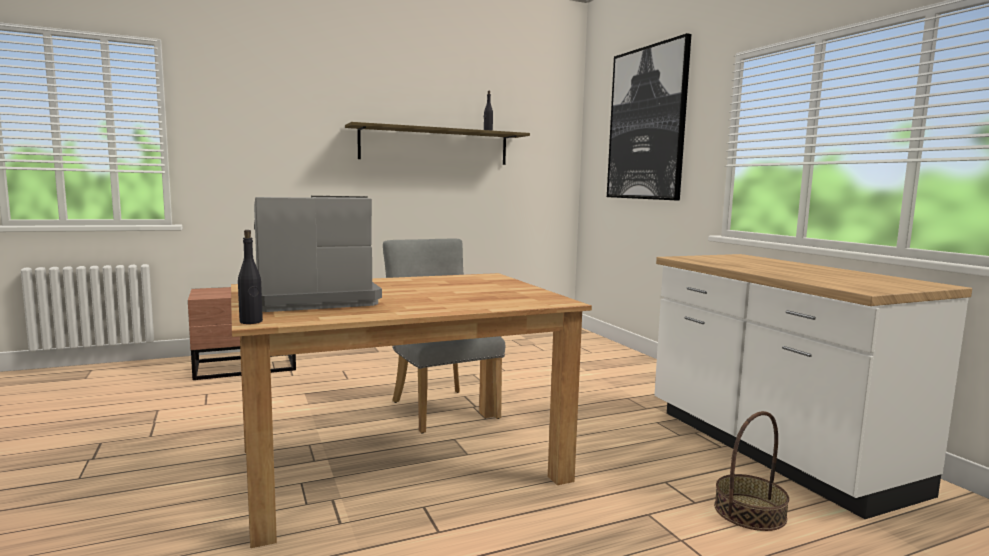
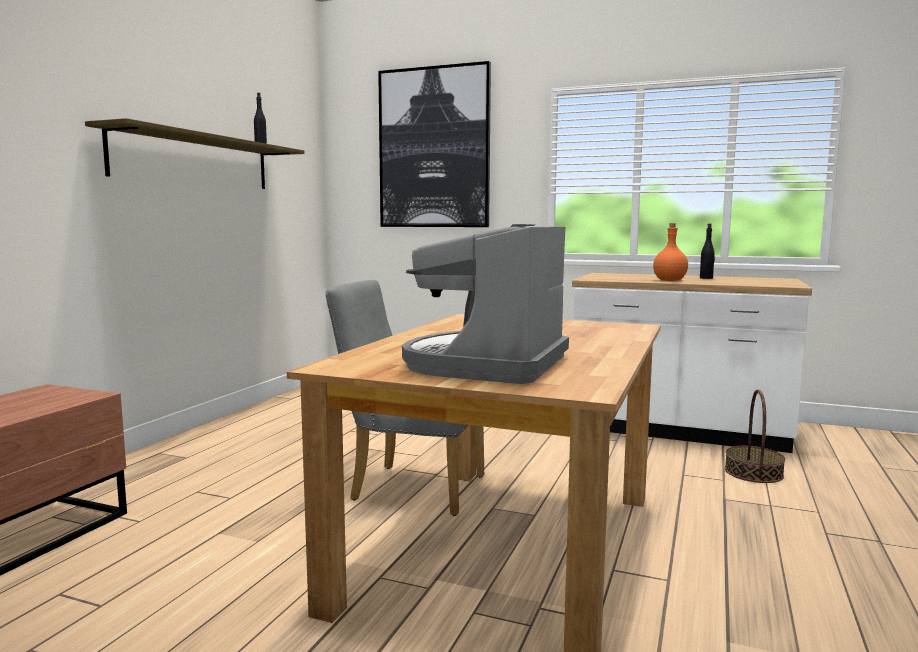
camera: 45 degrees left, 0 degrees up
(251, 322) = (579, 393): black bottle -> black bottle (706, 278)
(746, 268) = (669, 280): none -> orange bottle

